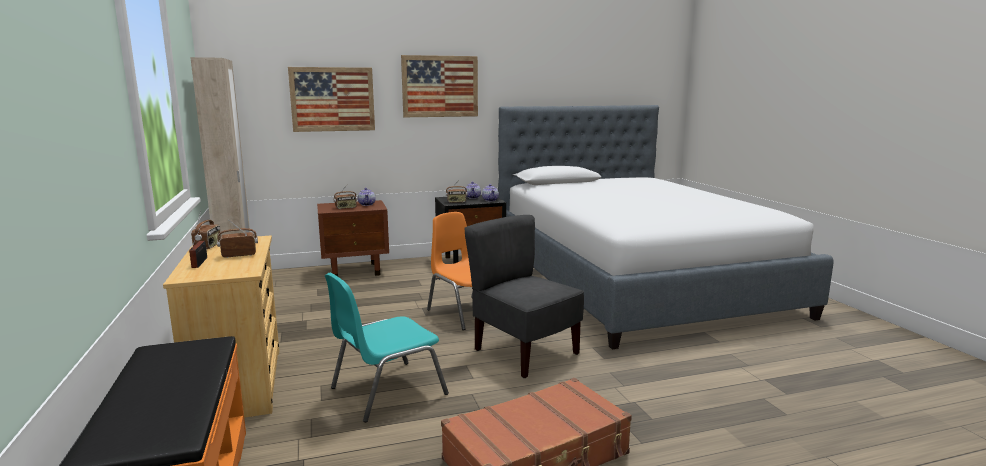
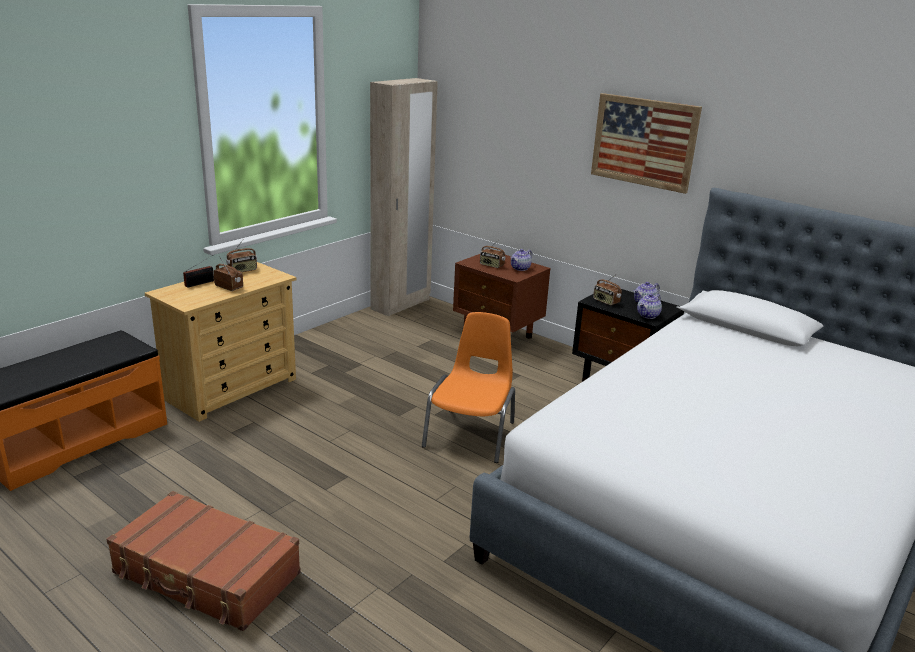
camera: 55 degrees right, 10 degrees up
(332, 99) = (522, 136): picture -> none
(386, 391) = (266, 454): turquoise chair -> none
(524, 353) = (406, 501): grey chair -> none

